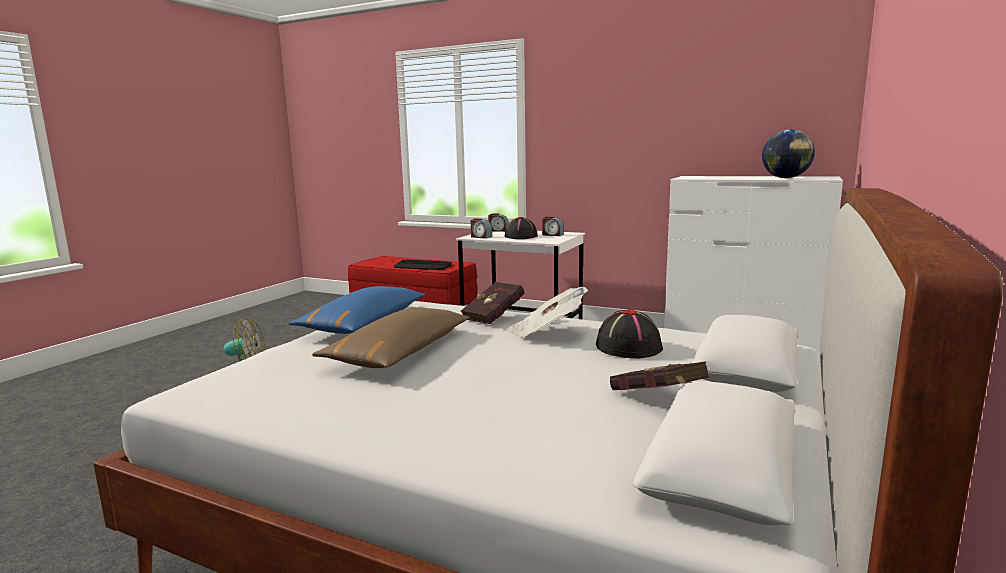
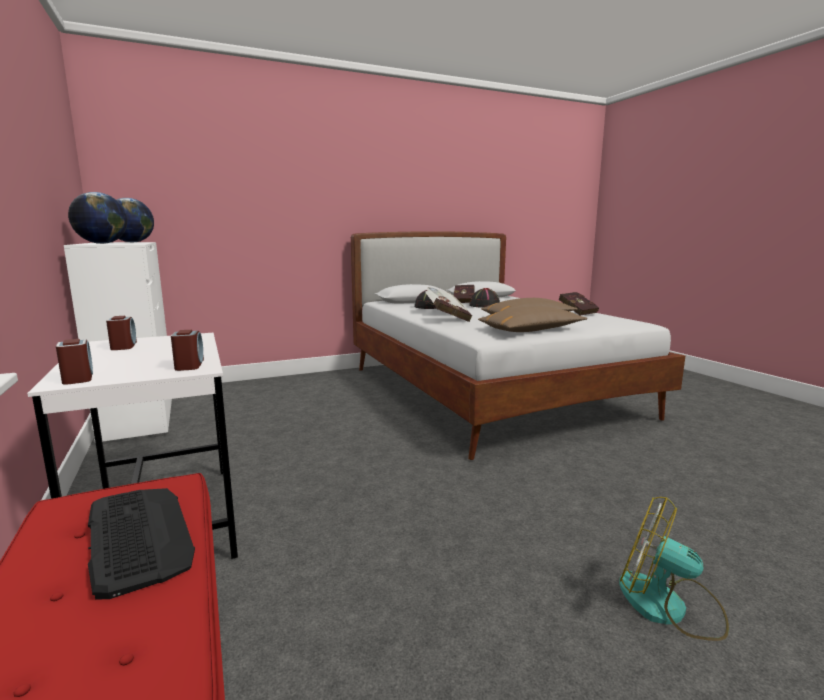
camera: 140 degrees left, 0 degrees up
(322, 404) = (576, 312): none -> red book
(364, 323) = (531, 330): blue pillow -> brown pillow
(521, 236) = (159, 352): black hat -> black hat (484, 306)
(711, 176) = (101, 243): none -> globe

